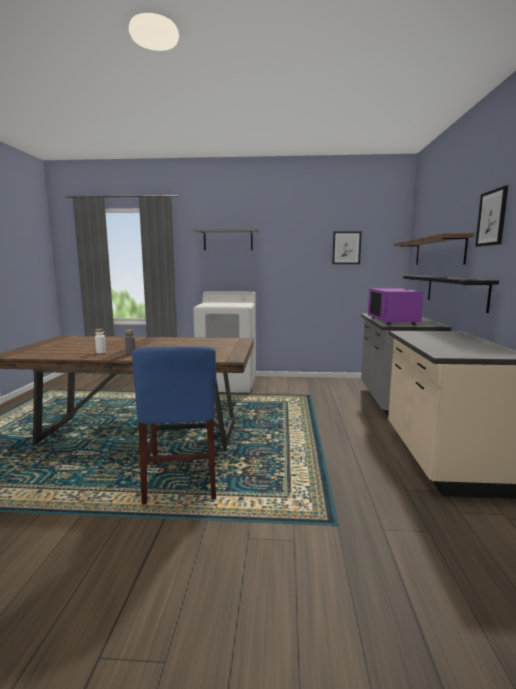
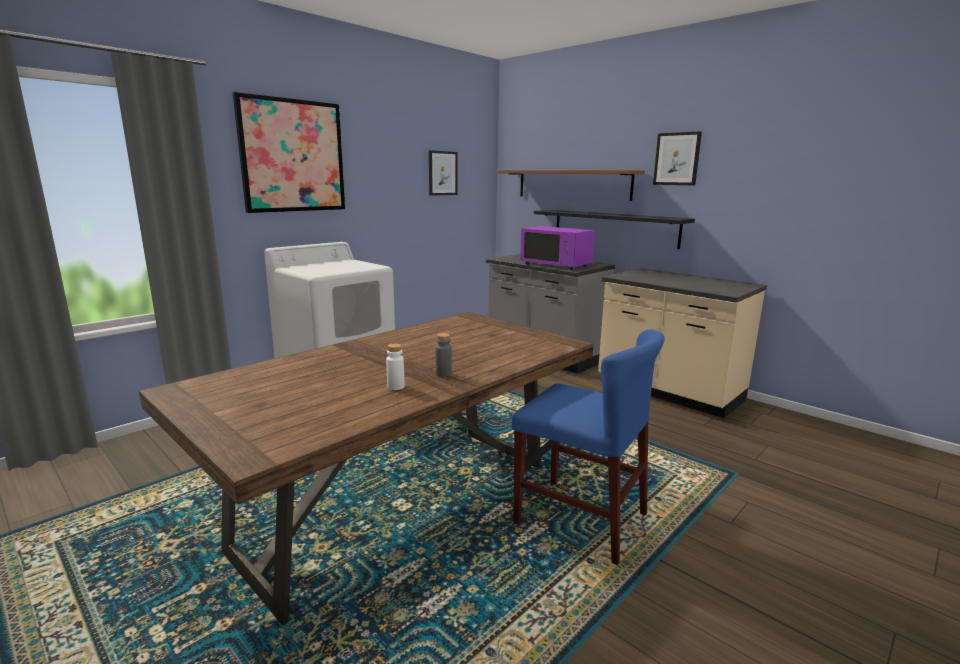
camera: 50 degrees left, 5 degrees up
(228, 240) = (293, 156): grey shelf -> picture

